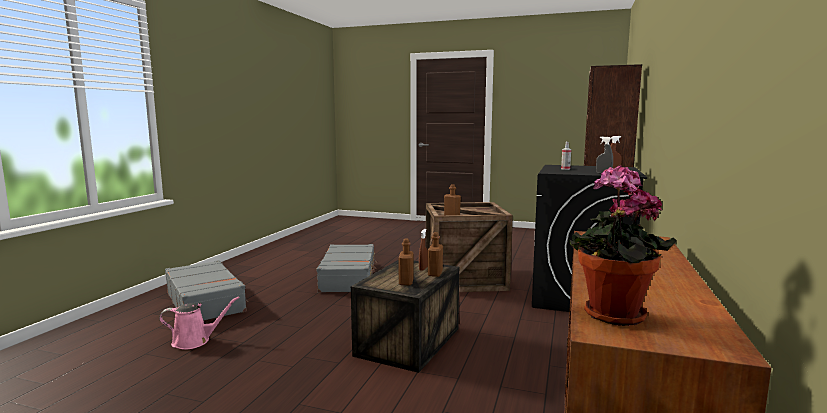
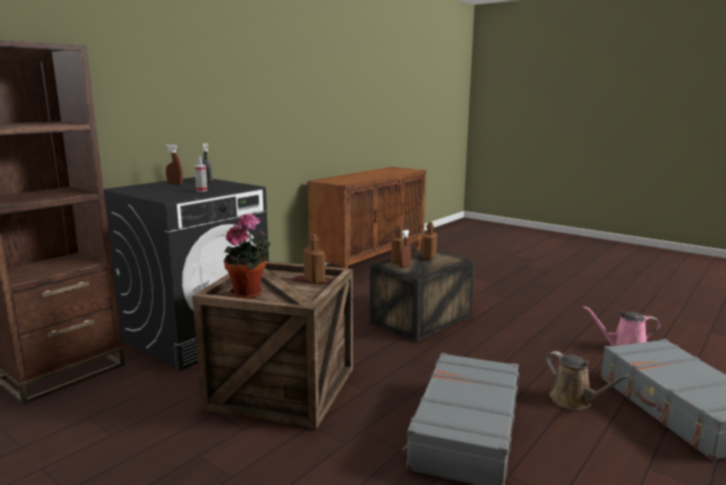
camera: 160 degrees left, 5 degrees up
(277, 297) = (574, 401): none -> brown watering can
(611, 317) = (407, 171): potted plant -> potted plant (249, 294)

